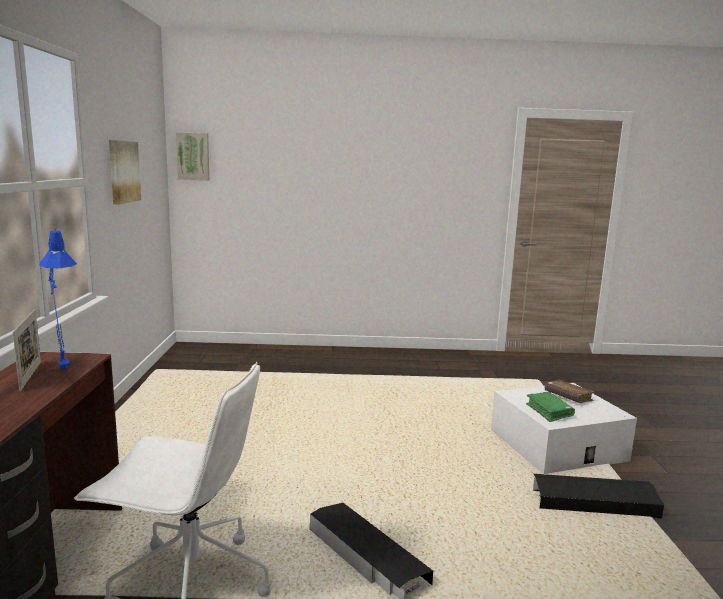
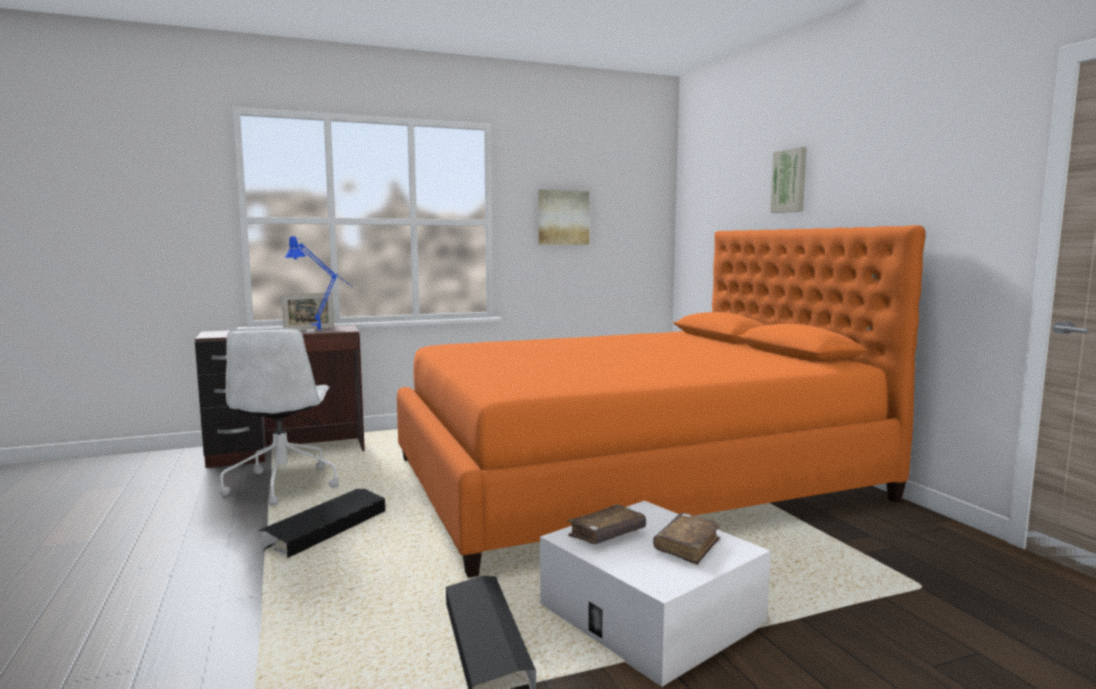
camera: 70 degrees right, 5 degrees down
(193, 156) = (689, 203): picture -> picture (790, 181)
(347, 399) = (631, 478): none -> orange bed
(549, 411) = (607, 534): green book -> brown book

